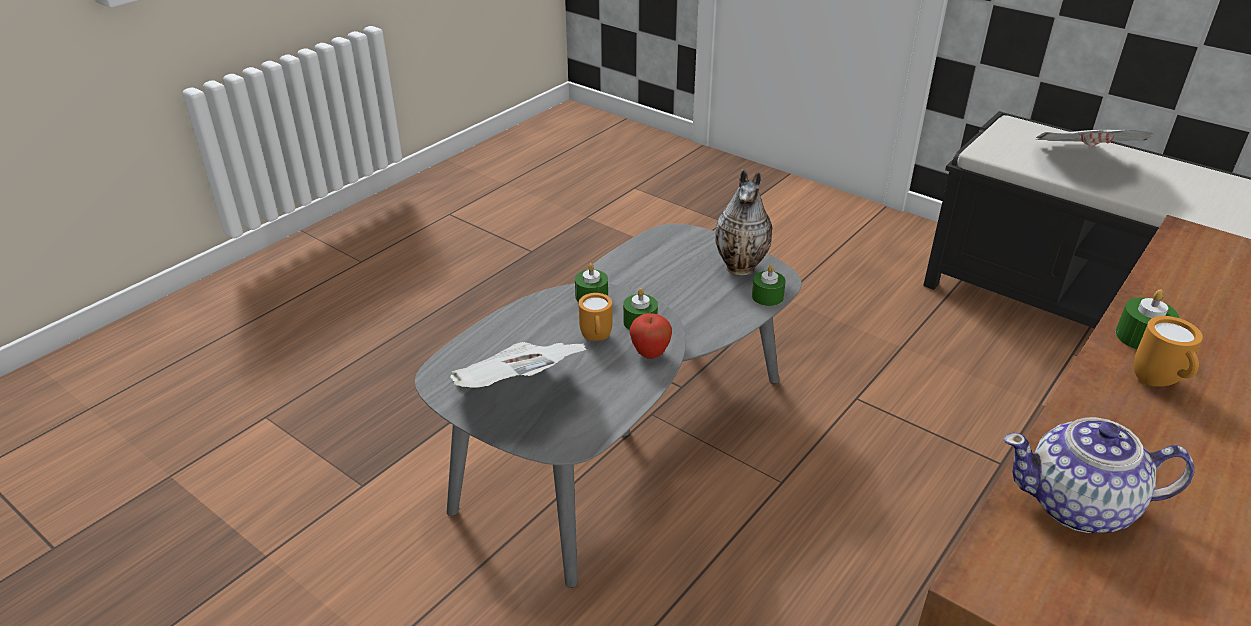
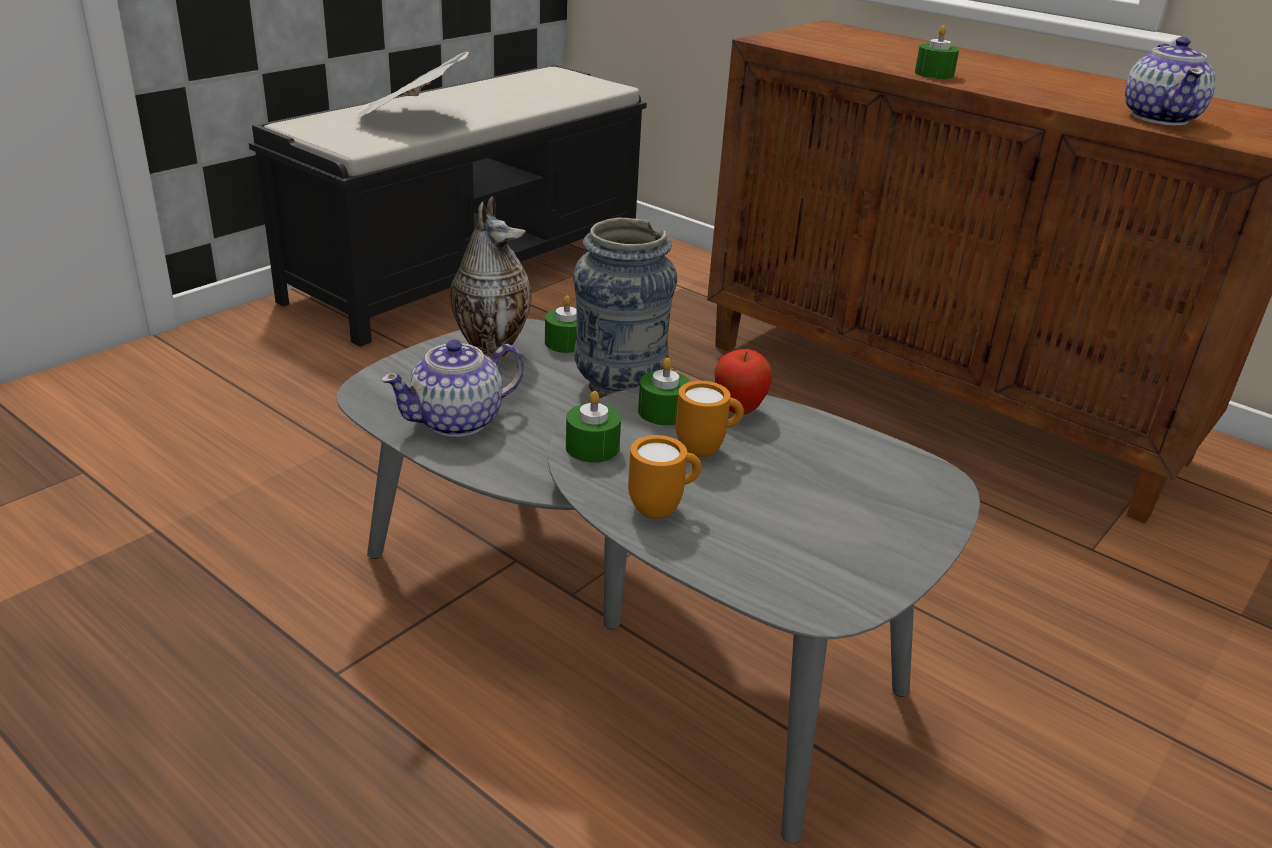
camera: 90 degrees left, 5 degrees down
(519, 390) = (838, 520): newspaper -> none
(647, 264) = (458, 421): none -> teapot
(708, 322) = (619, 387): none -> vase
(1159, 383) = (994, 80): orange mug -> orange mug (662, 508)

